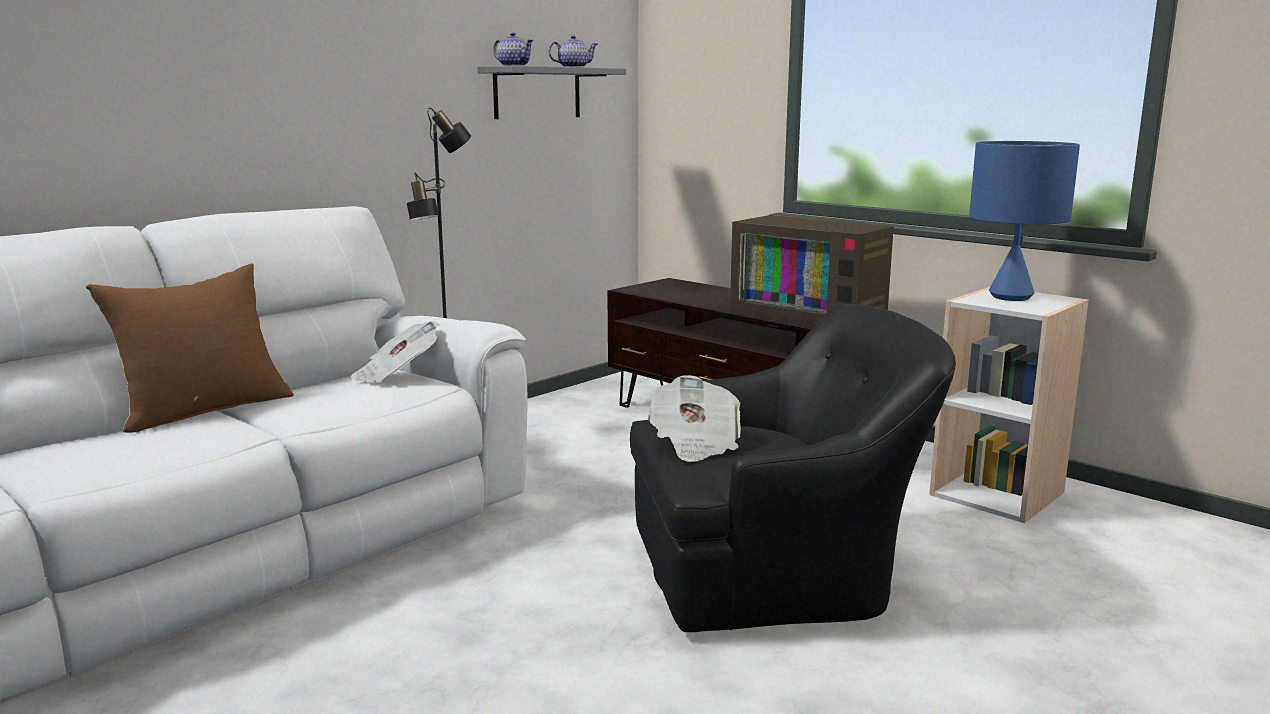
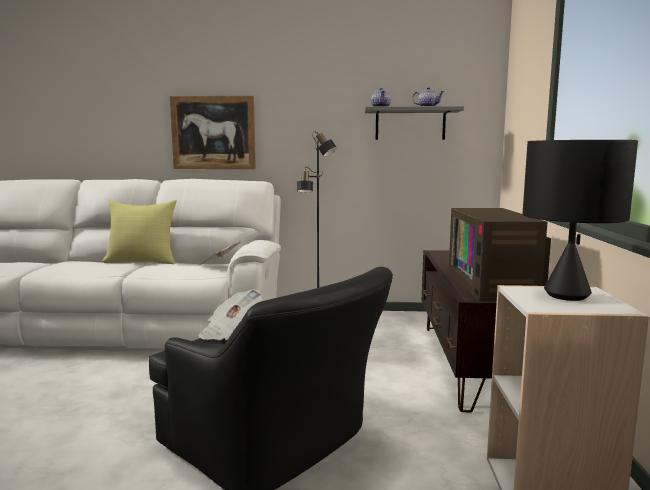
camera: 50 degrees right, 5 degrees down
(204, 409) = (142, 261): brown pillow -> yellow pillow
(218, 110) = (213, 133): none -> picture
(1010, 297) = (566, 296): blue table lamp -> black table lamp

